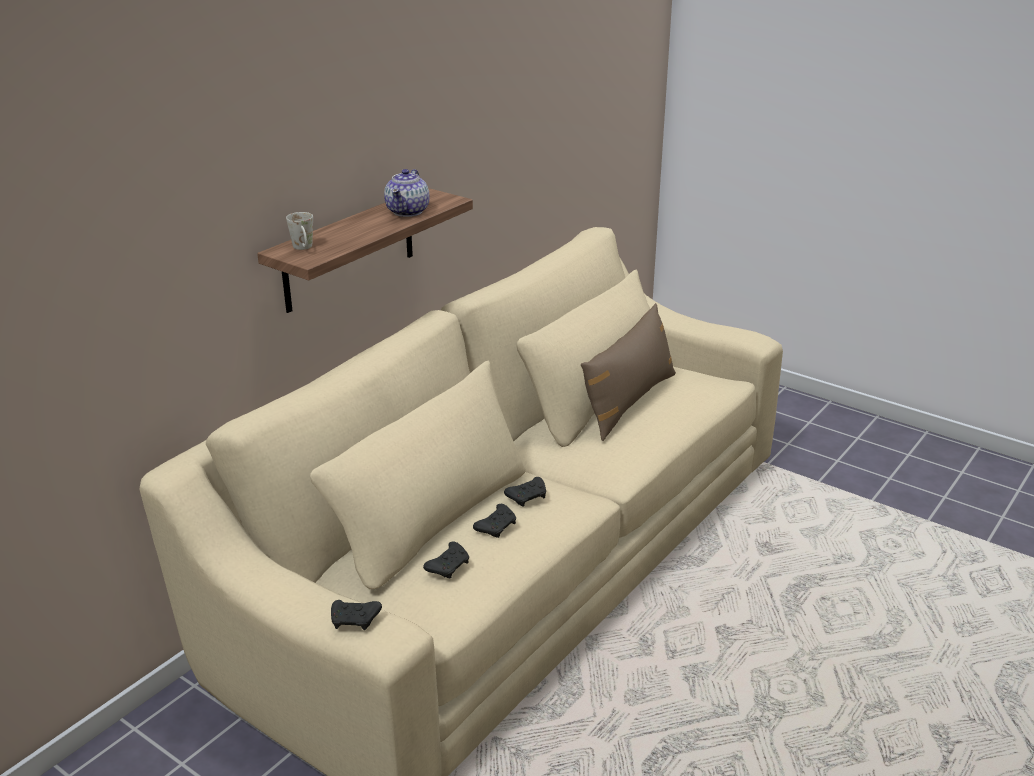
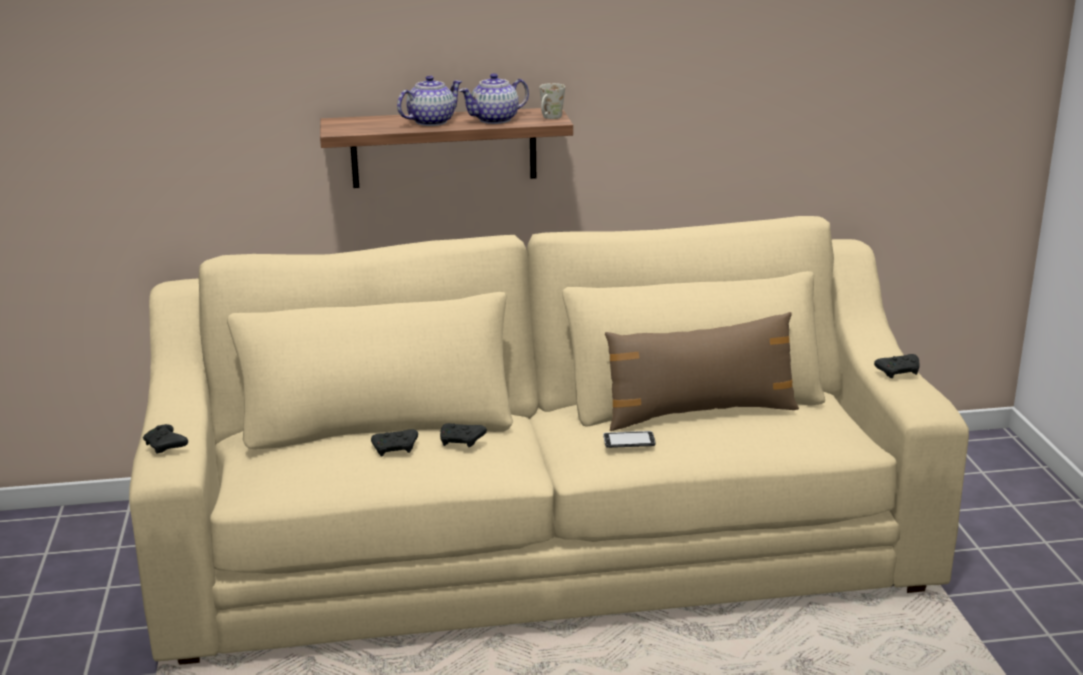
camera: 45 degrees right, 5 degrees down
(304, 248) = (354, 123): white mug -> white mug (550, 118)
(363, 228) = (430, 122): none -> teapot
(449, 566) = (312, 457): black game controller -> black game controller (899, 372)
(626, 442) = (629, 441): none -> phone

